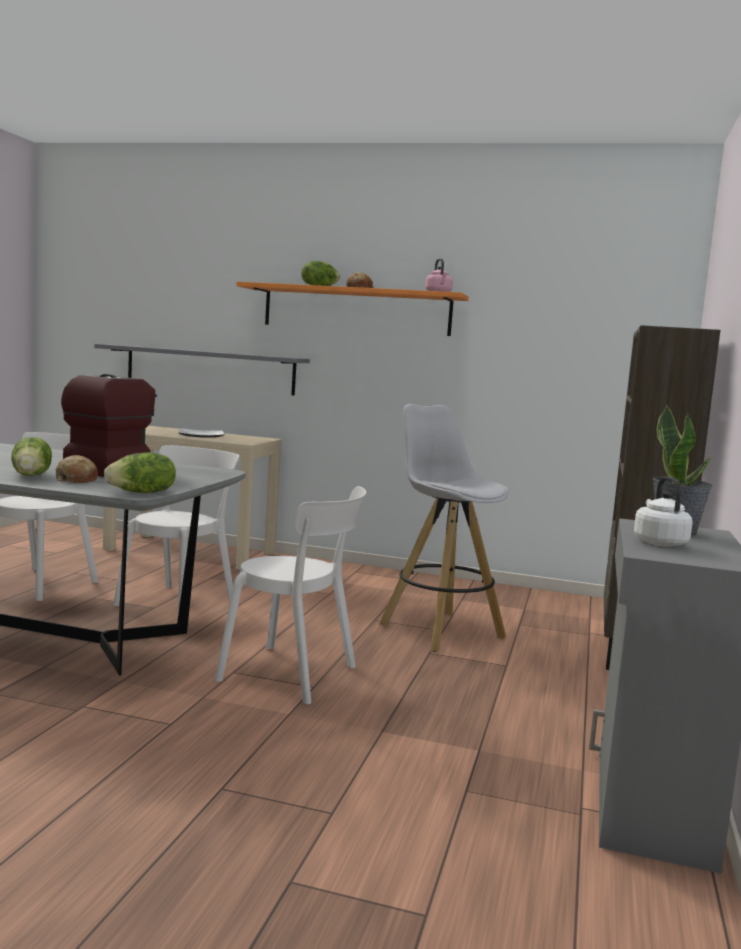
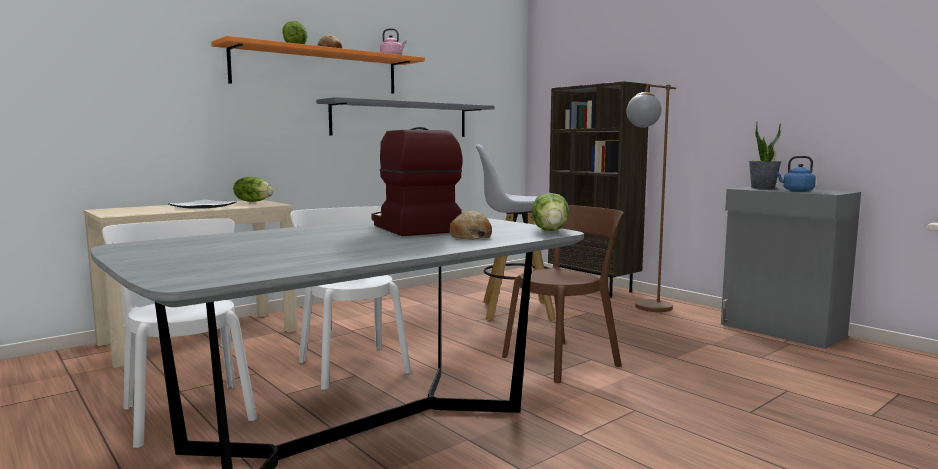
camera: 55 degrees left, 0 degrees up
(32, 475) = (434, 242): lettuce -> lettuce (253, 201)
(210, 370) = (165, 135): grey shelf -> grey shelf (401, 120)
(293, 675) = (564, 360): white chair -> brown chair
(585, 696) = (646, 309): none -> brown floor lamp
(658, 542) = (796, 191): white kettle -> blue kettle

